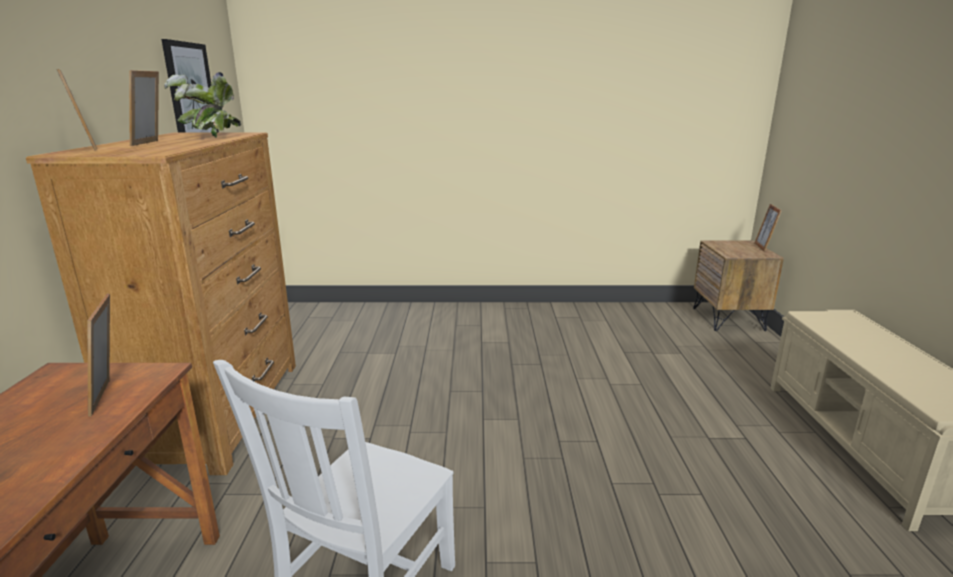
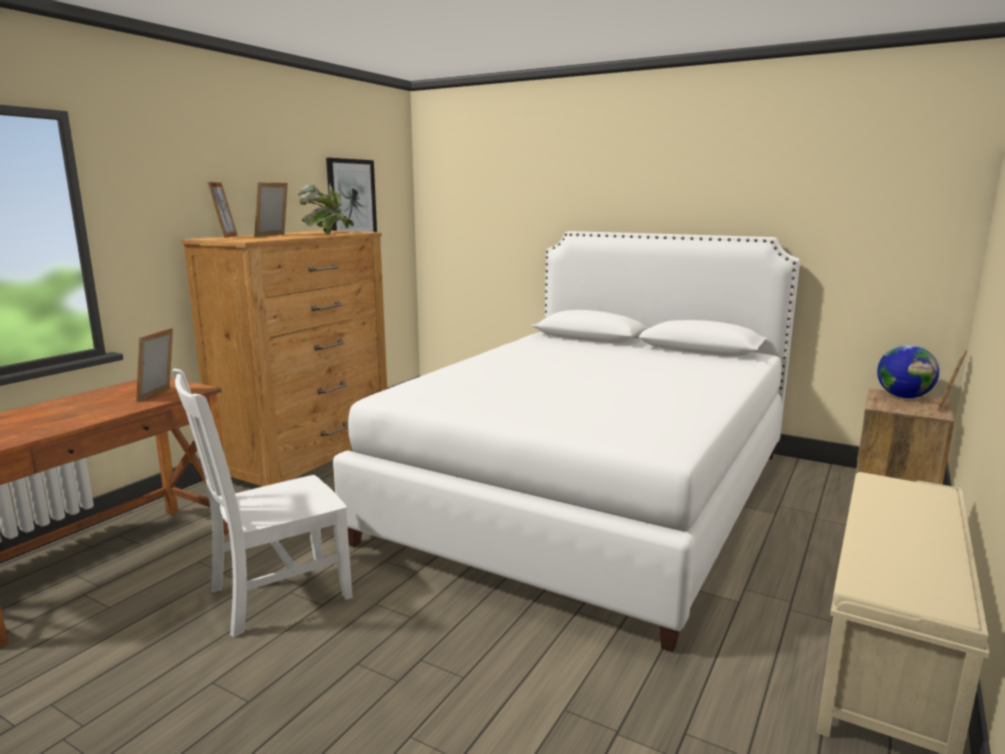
camera: 30 degrees right, 5 degrees down
(541, 373) = (590, 494): none -> white bed
(730, 244) = (903, 397): none -> globe

